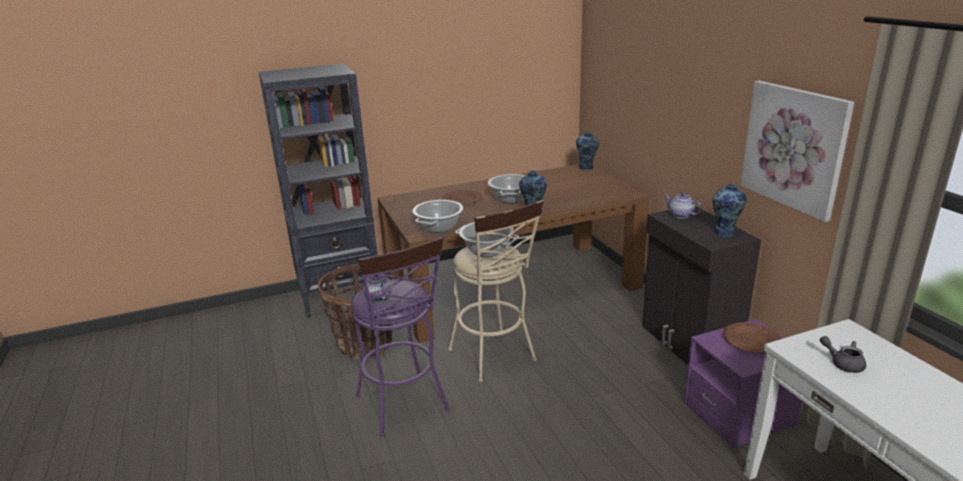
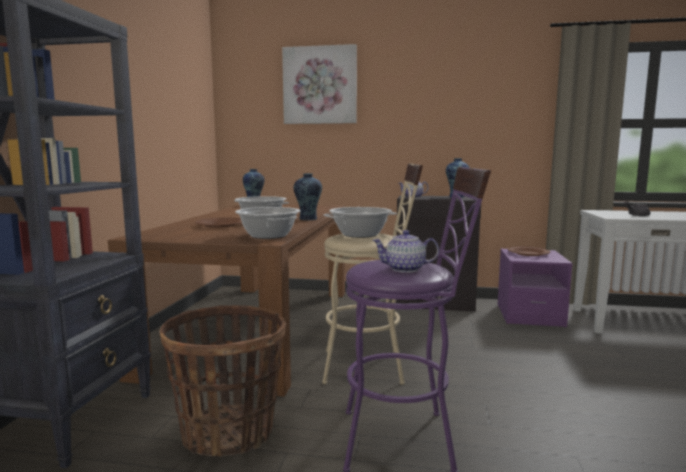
camera: 60 degrees left, 15 degrees down
(794, 147) = (492, 123): picture -> picture (320, 85)

